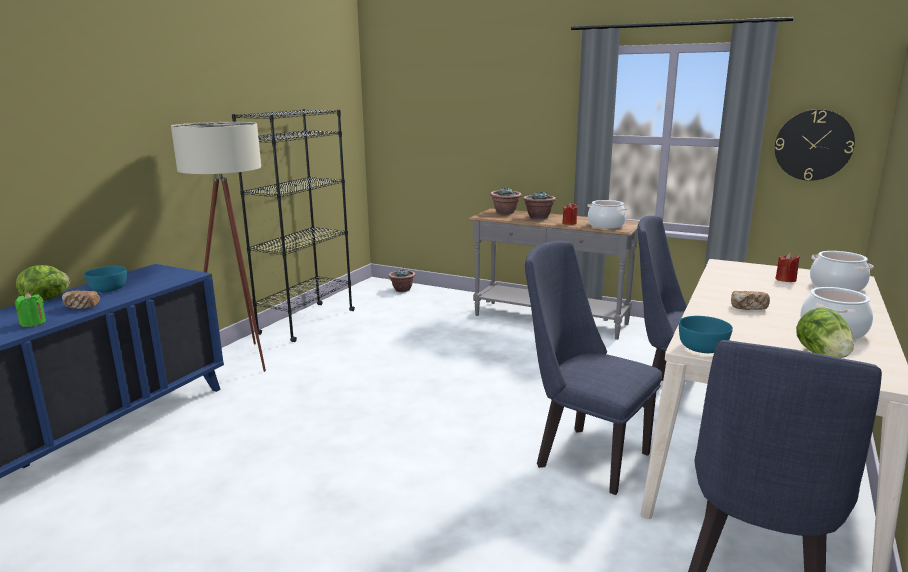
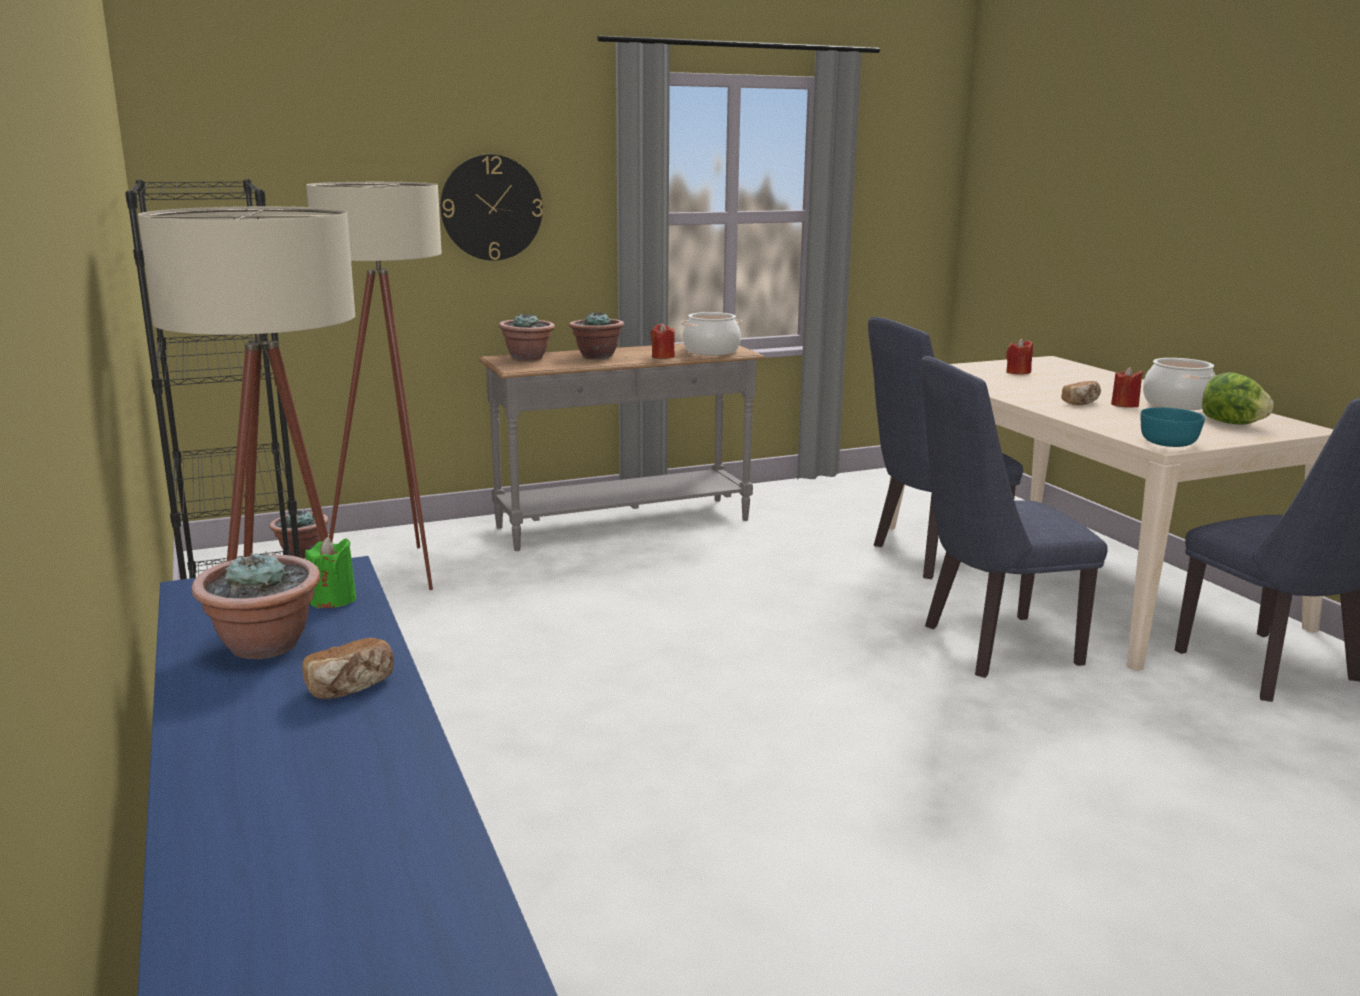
camera: 50 degrees left, 0 degrees up
(33, 323) = (374, 748): green candle -> green candle (333, 600)
(47, 299) = (197, 714): lettuce -> none
(109, 289) = (265, 646): turquoise bowl -> potted plant
(420, 306) = (399, 566): none -> beige floor lamp
(779, 318) = (1124, 405): none -> red candle
(813, 145) = (895, 213): wall clock -> wall clock (491, 207)
(837, 286) = (1063, 369): cooking pot -> none

